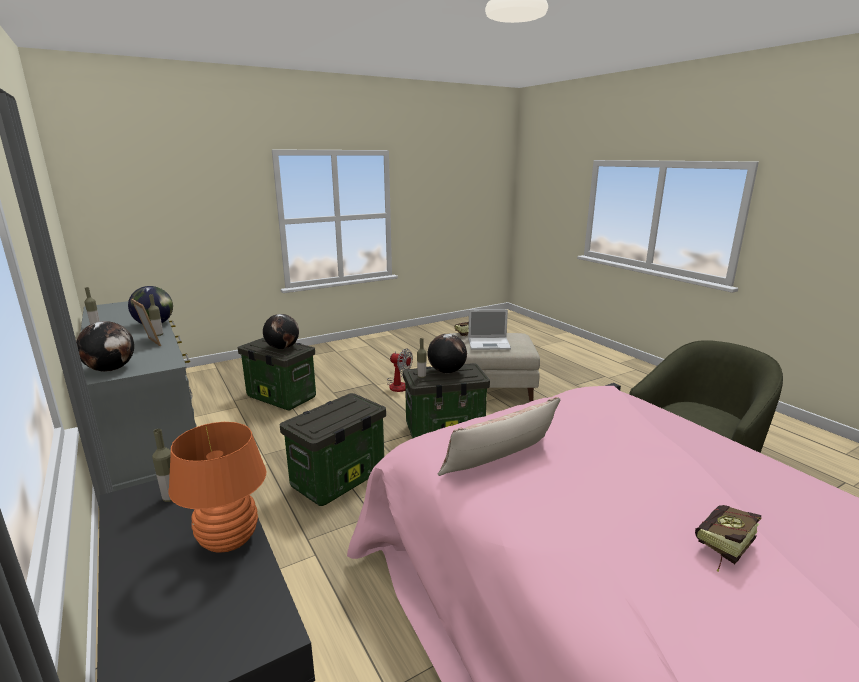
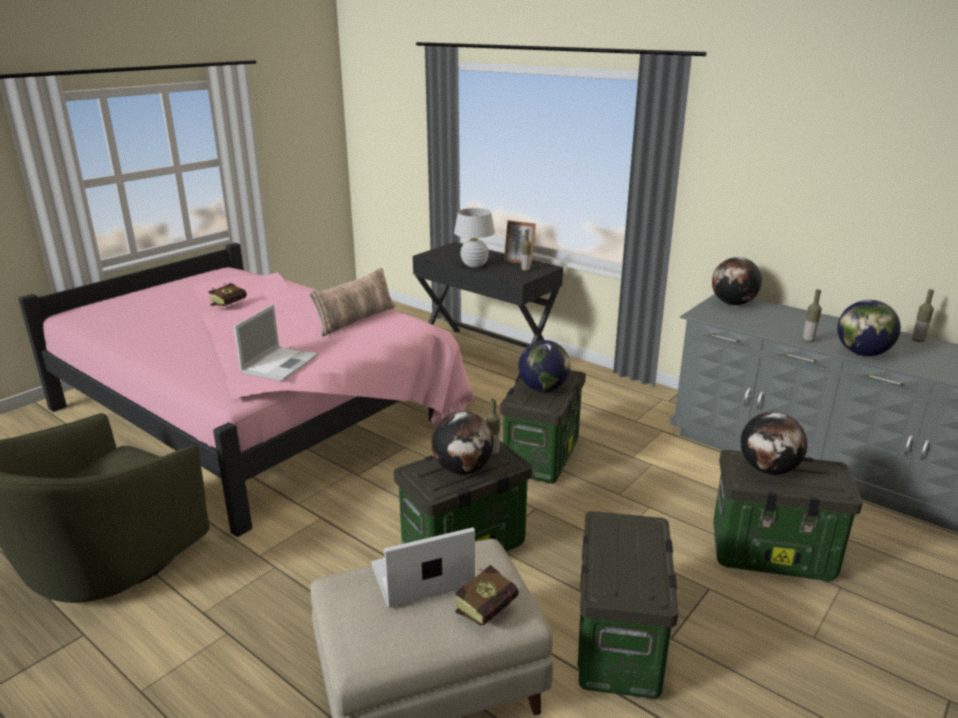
camera: 160 degrees right, 5 degrees up
(150, 343) = (782, 330): picture frame -> picture frame (519, 261)
(229, 540) = (474, 265): orange table lamp -> white table lamp
(338, 411) = (543, 389): none -> globe
(398, 384) = (620, 647): fan -> storage box
(582, 408) = (280, 363): none -> laptop

